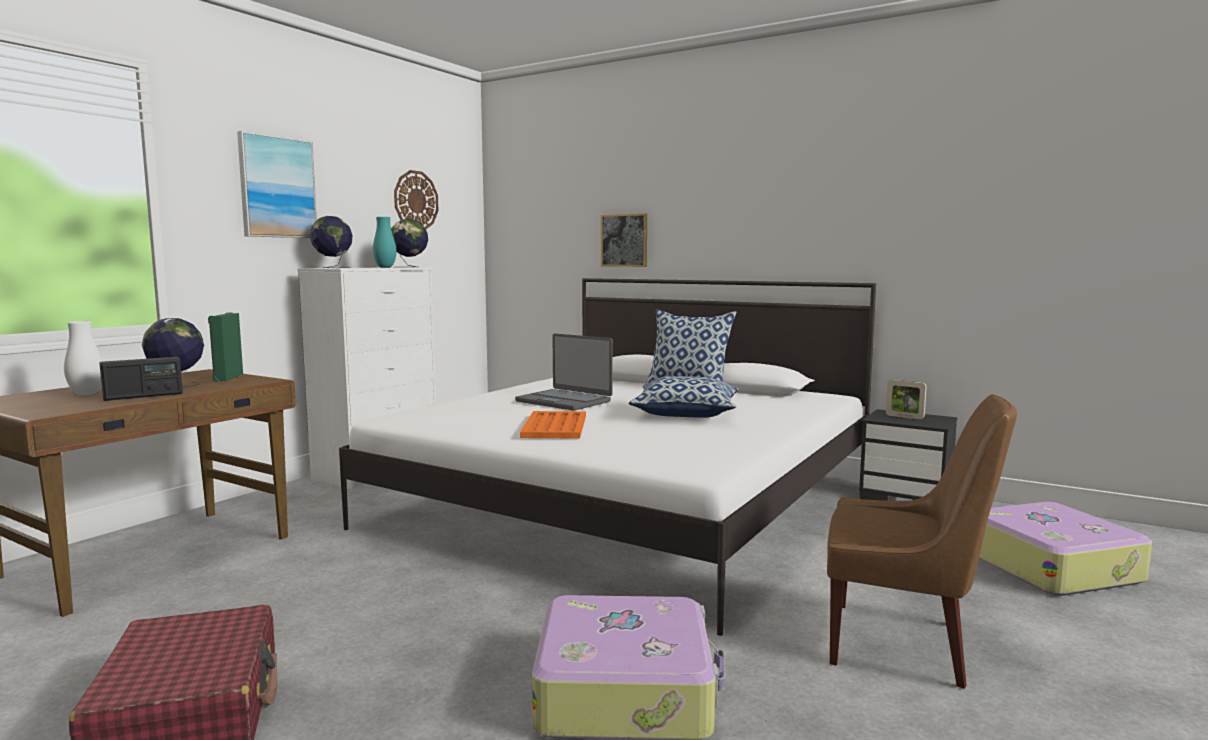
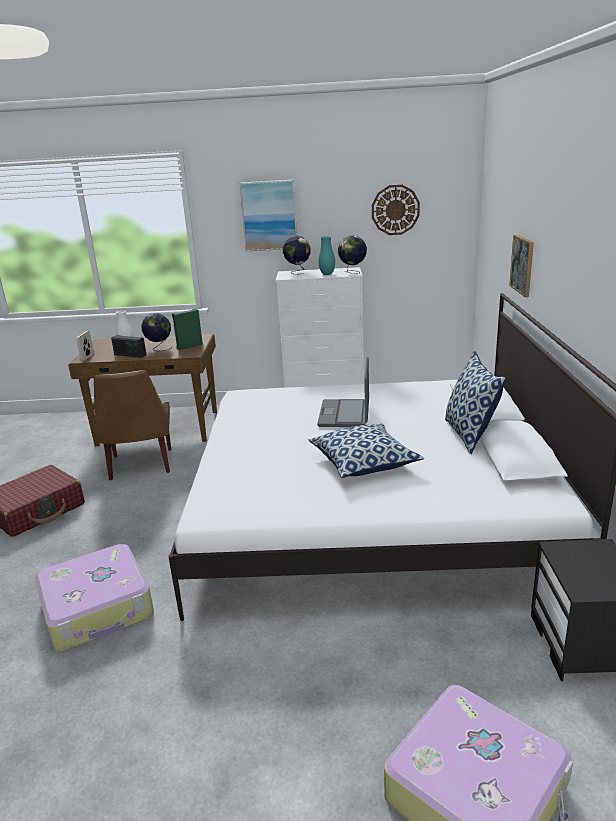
camera: 60 degrees right, 15 degrees up
(554, 426) = (264, 438): orange tray -> none
(903, 644) = (216, 708): brown chair -> brown chair (141, 465)
(904, 417) = (593, 563): picture frame -> picture frame (87, 357)

